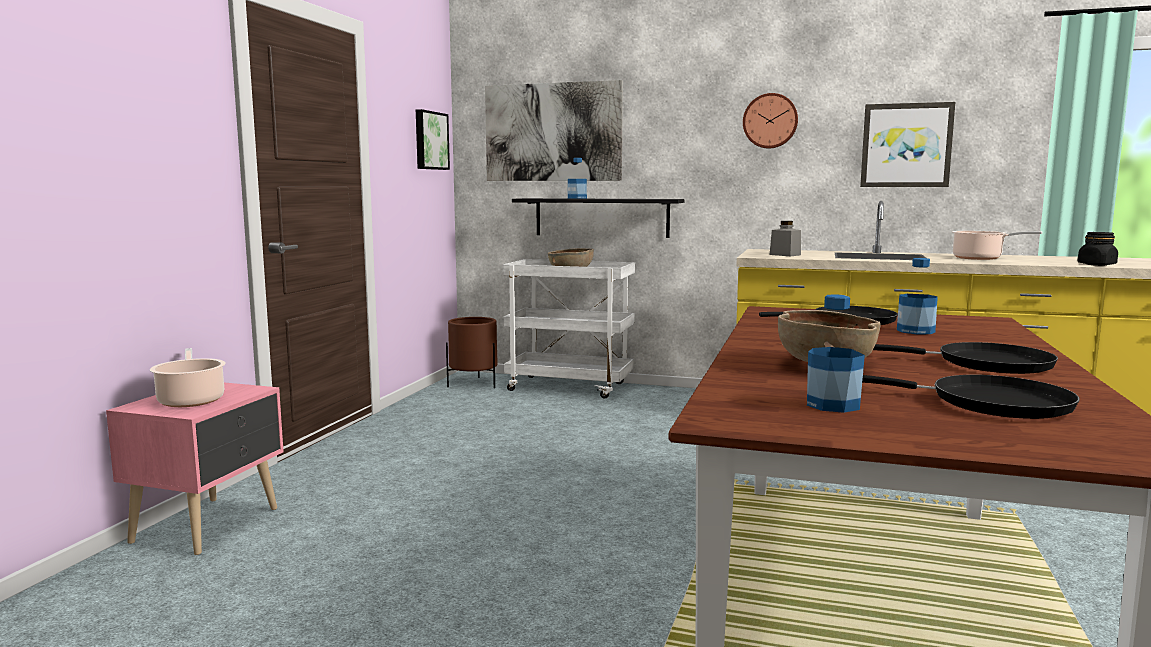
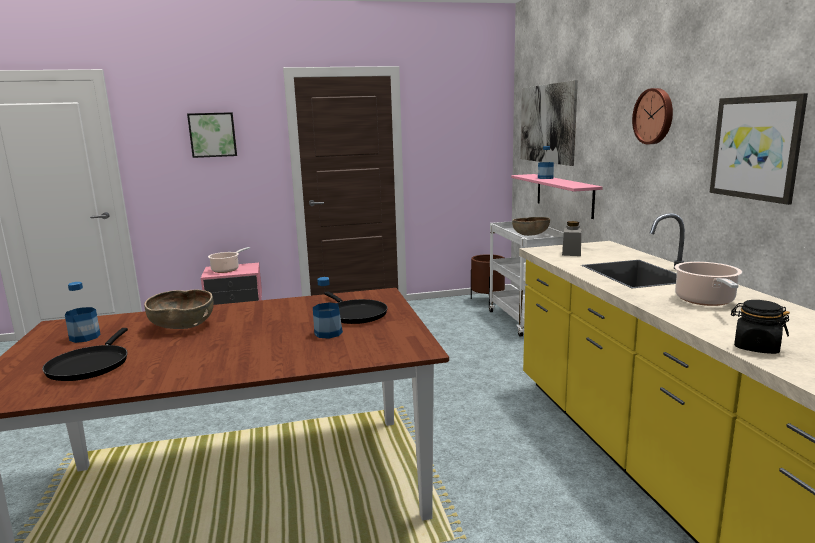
camera: 60 degrees right, 5 degrees up
(430, 140) = (477, 131): picture -> picture (212, 135)
(601, 217) = (564, 195): black shelf -> pink shelf
(985, 364) = (207, 358): black frying pan -> none

